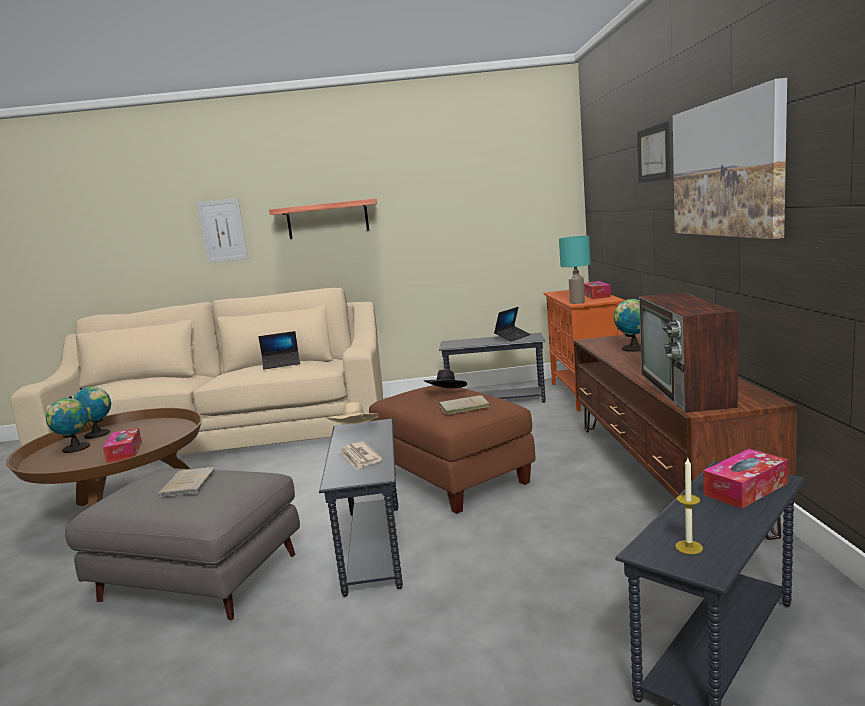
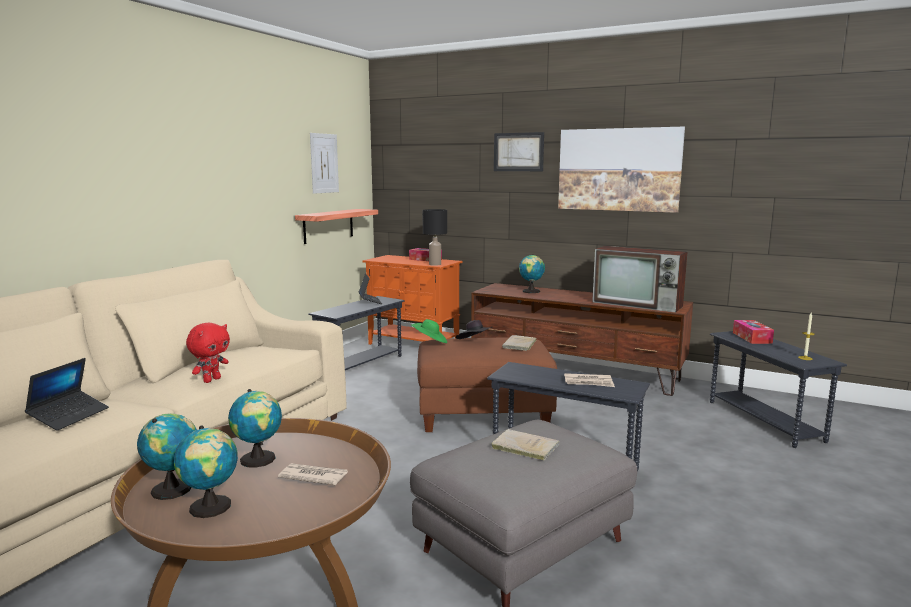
camera: 60 degrees left, 0 degrees up
(124, 452) = (313, 476): tissue box -> newspaper
(145, 434) = (259, 460): none -> globe
(222, 230) = (46, 179): picture -> picture (324, 163)
(232, 378) = (211, 380): none -> red plush toy
(281, 364) = (241, 354): laptop -> laptop (69, 416)
(327, 219) = (182, 176): shelf -> shelf (328, 225)
(355, 430) = (518, 373): beige hat -> none
(422, 385) = (430, 342): none -> green hat
(577, 302) = (435, 264): turquoise table lamp -> black table lamp

